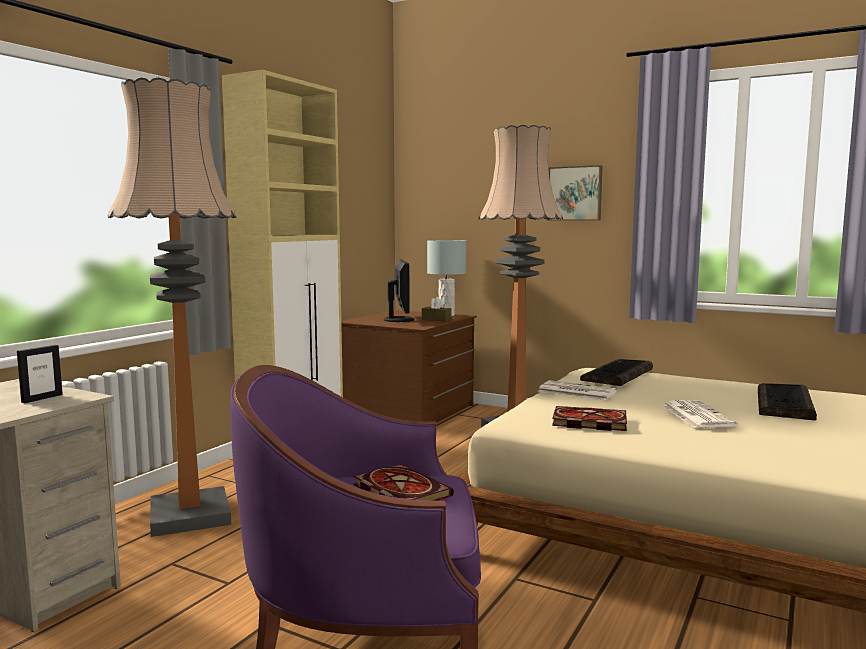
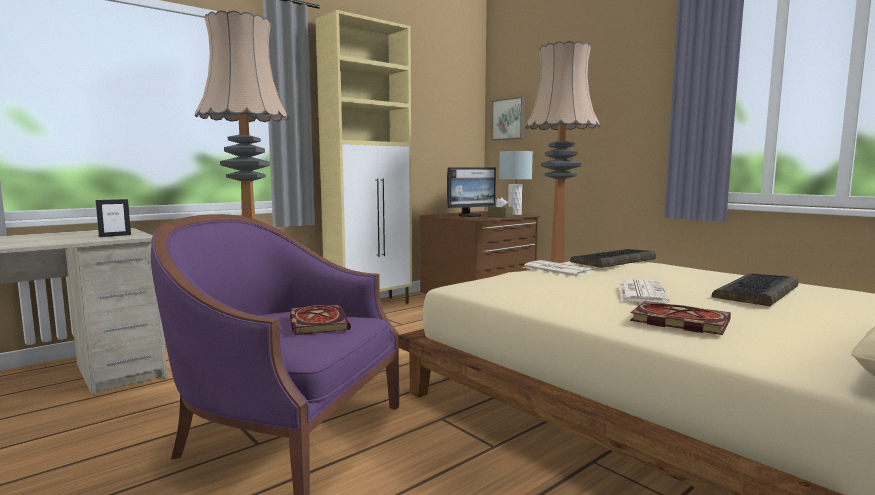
camera: 20 degrees right, 0 degrees up
(400, 320) = (470, 215): monitor -> monitor turned 45 degrees clockwise
(575, 193) = (623, 105): picture -> picture (509, 119)
(587, 422) = (528, 289): book -> book (677, 321)

